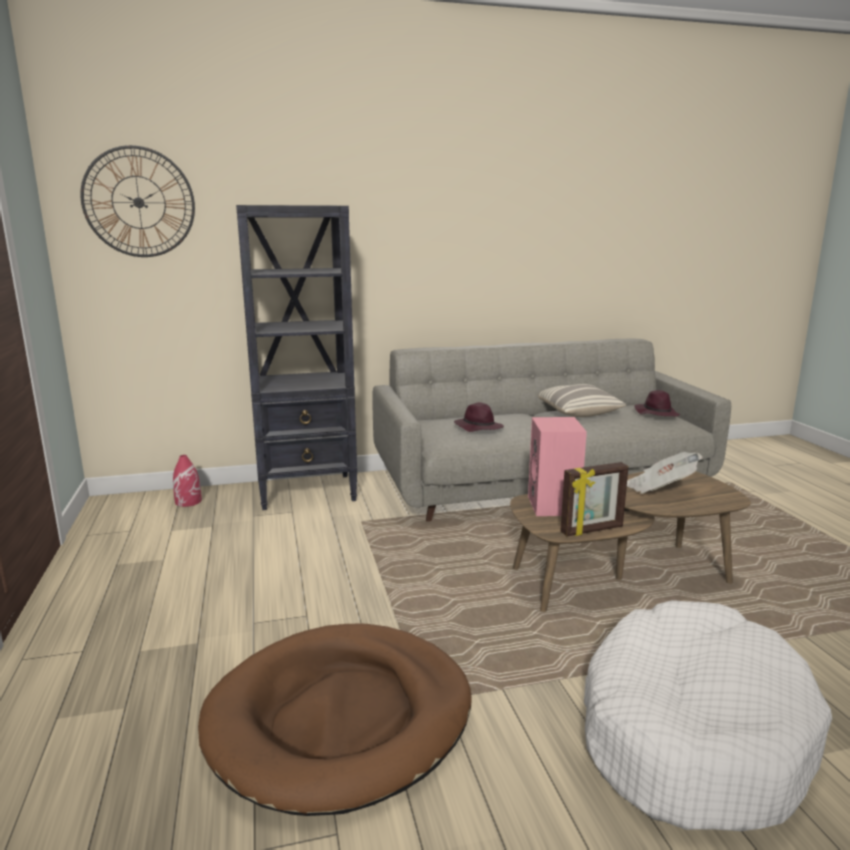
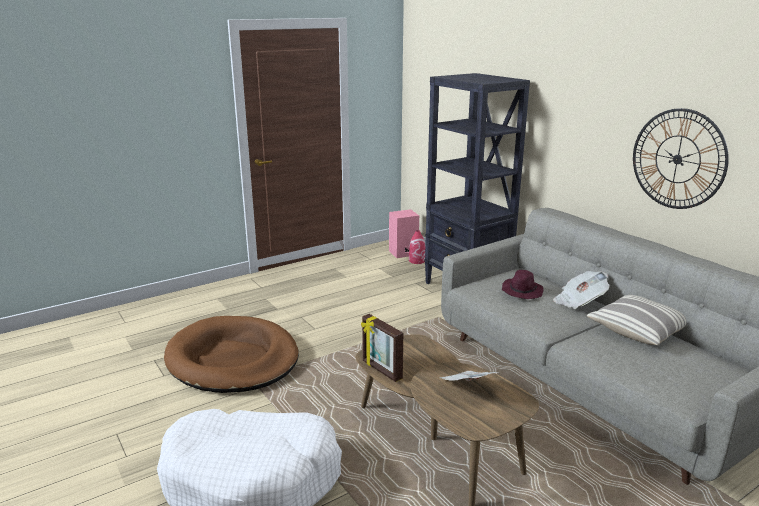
camera: 70 degrees right, 5 degrees up
(139, 202) = (435, 64): wall clock -> wall clock (677, 159)
(514, 415) = (579, 301): none -> newspaper
(554, 506) = (415, 352): pink speaker -> pink speaker (403, 253)
(656, 413) = (696, 375): purple hat -> none

